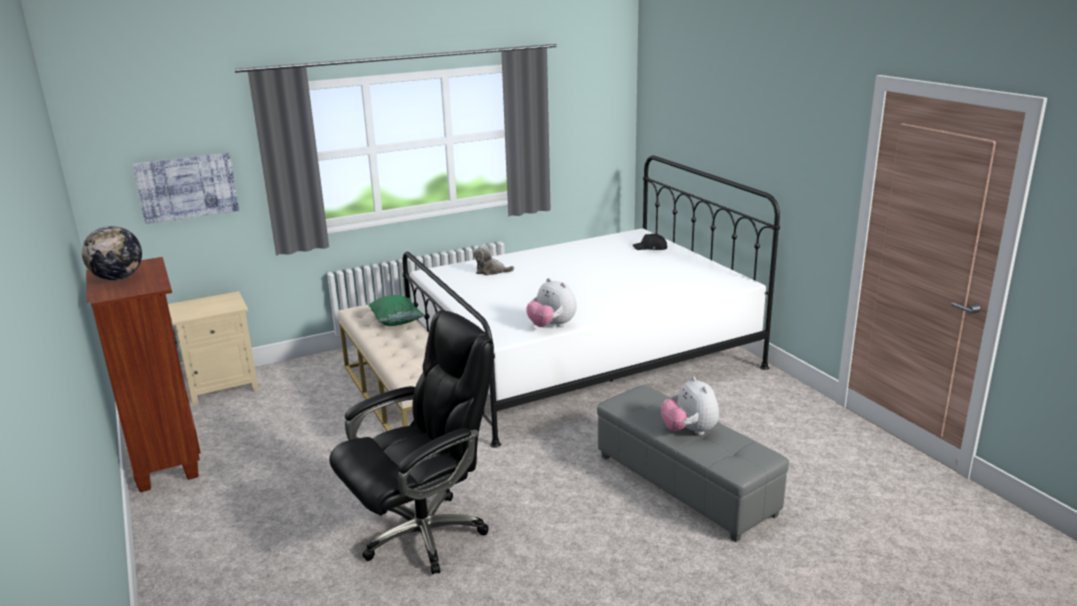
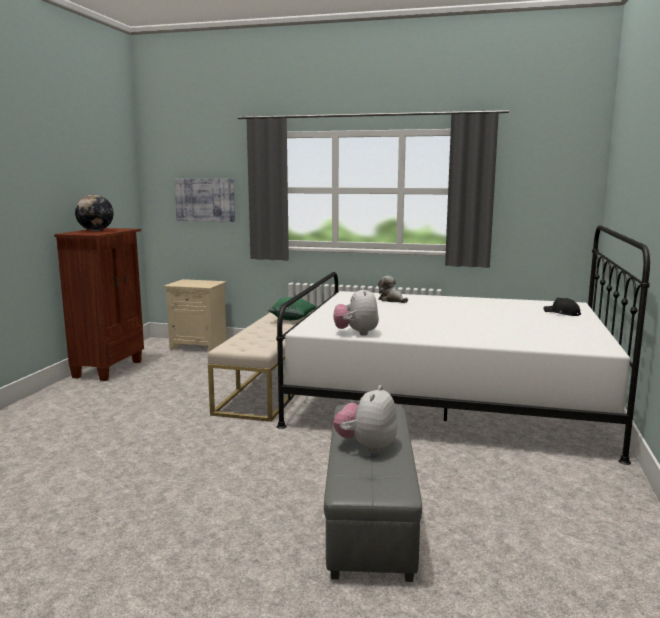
camera: 40 degrees right, 10 degrees down
(421, 535) = (137, 456): black office chair -> none

